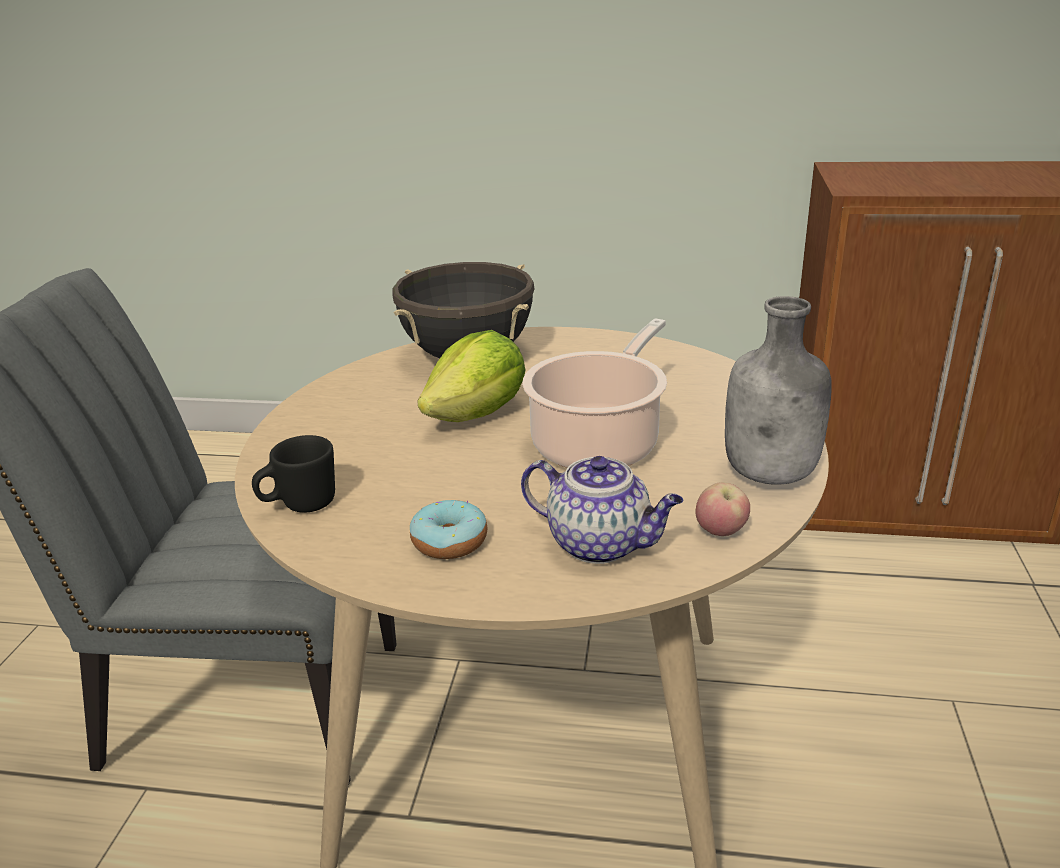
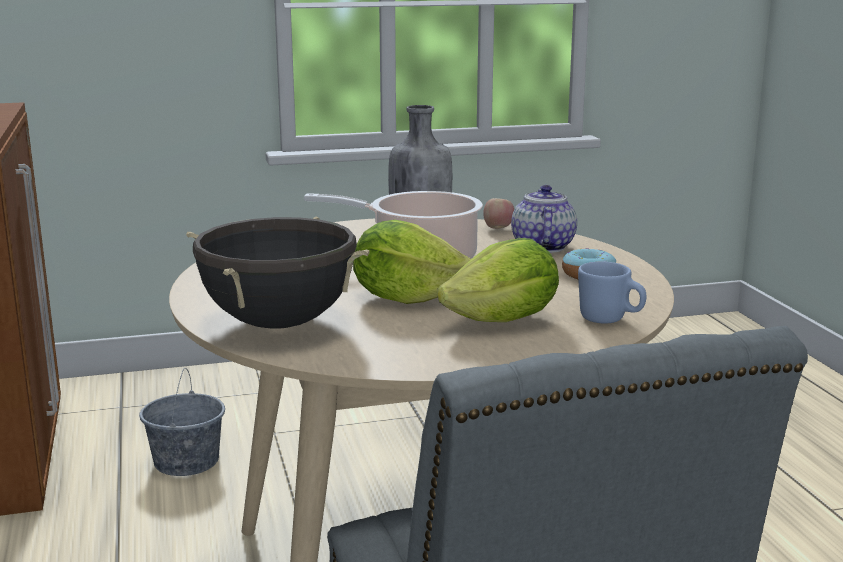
camera: 115 degrees left, 10 degrees down
(300, 505) = (610, 320): black mug -> blue mug
(365, 447) = (504, 321): none -> lettuce
(877, 618) = (186, 461): none -> grey bucket

